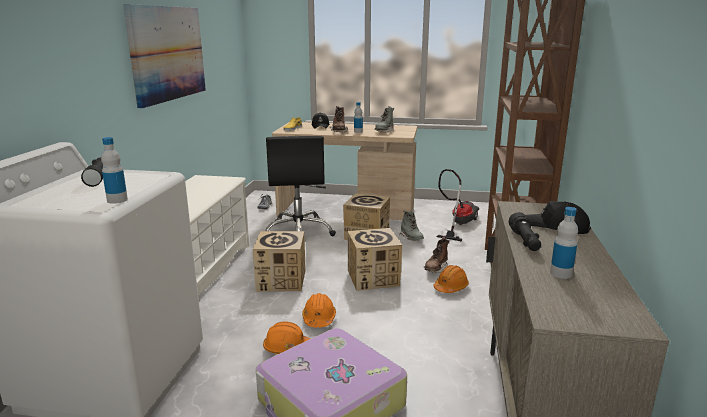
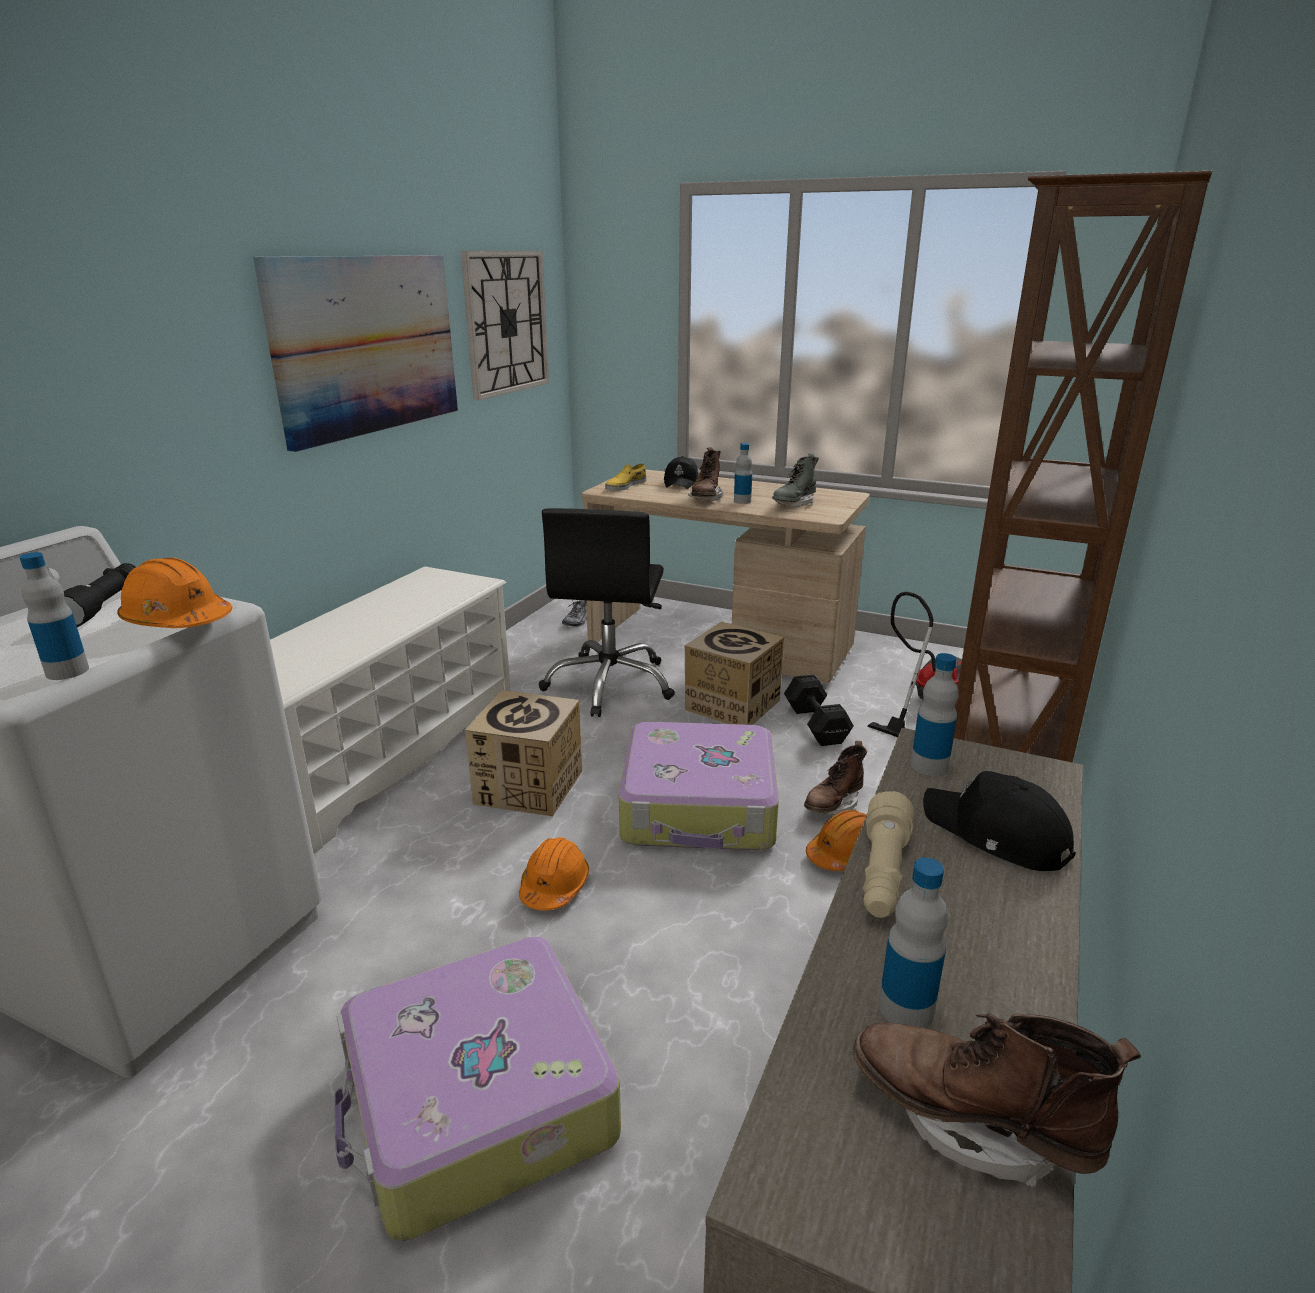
camera: 15 degrees right, 5 degrees up
(221, 45) = (506, 323): none -> wall clock
(287, 348) = (465, 945): orange hard hat -> orange hard hat (177, 621)
(373, 278) = (699, 807): cardboard box -> suitcase
(411, 238) = (816, 724): grey boot -> black dumbbell
(518, 210) = (929, 765): none -> bottle
(525, 241) = (883, 873): black flashlight -> beige flashlight
(602, 295) = (971, 1122): none -> brown boot

